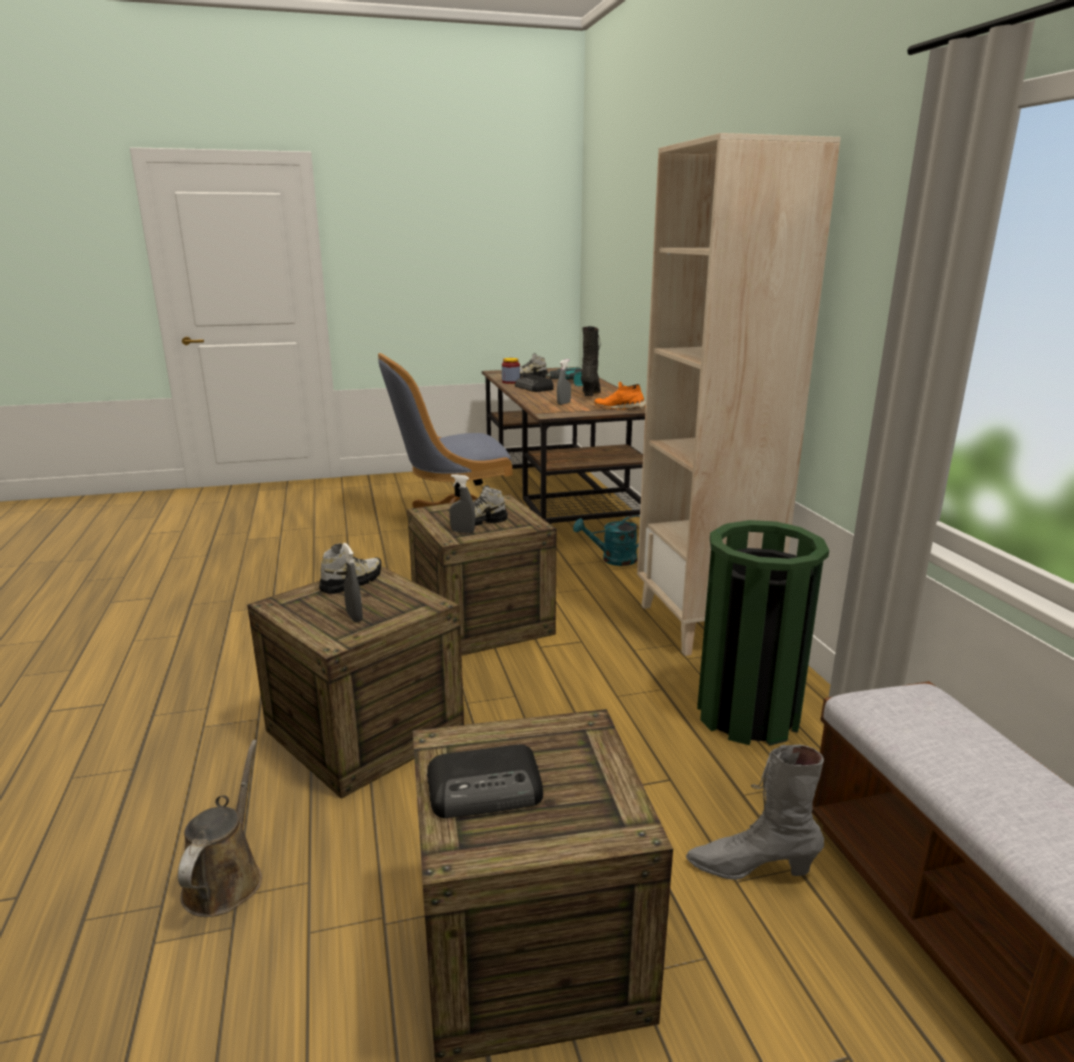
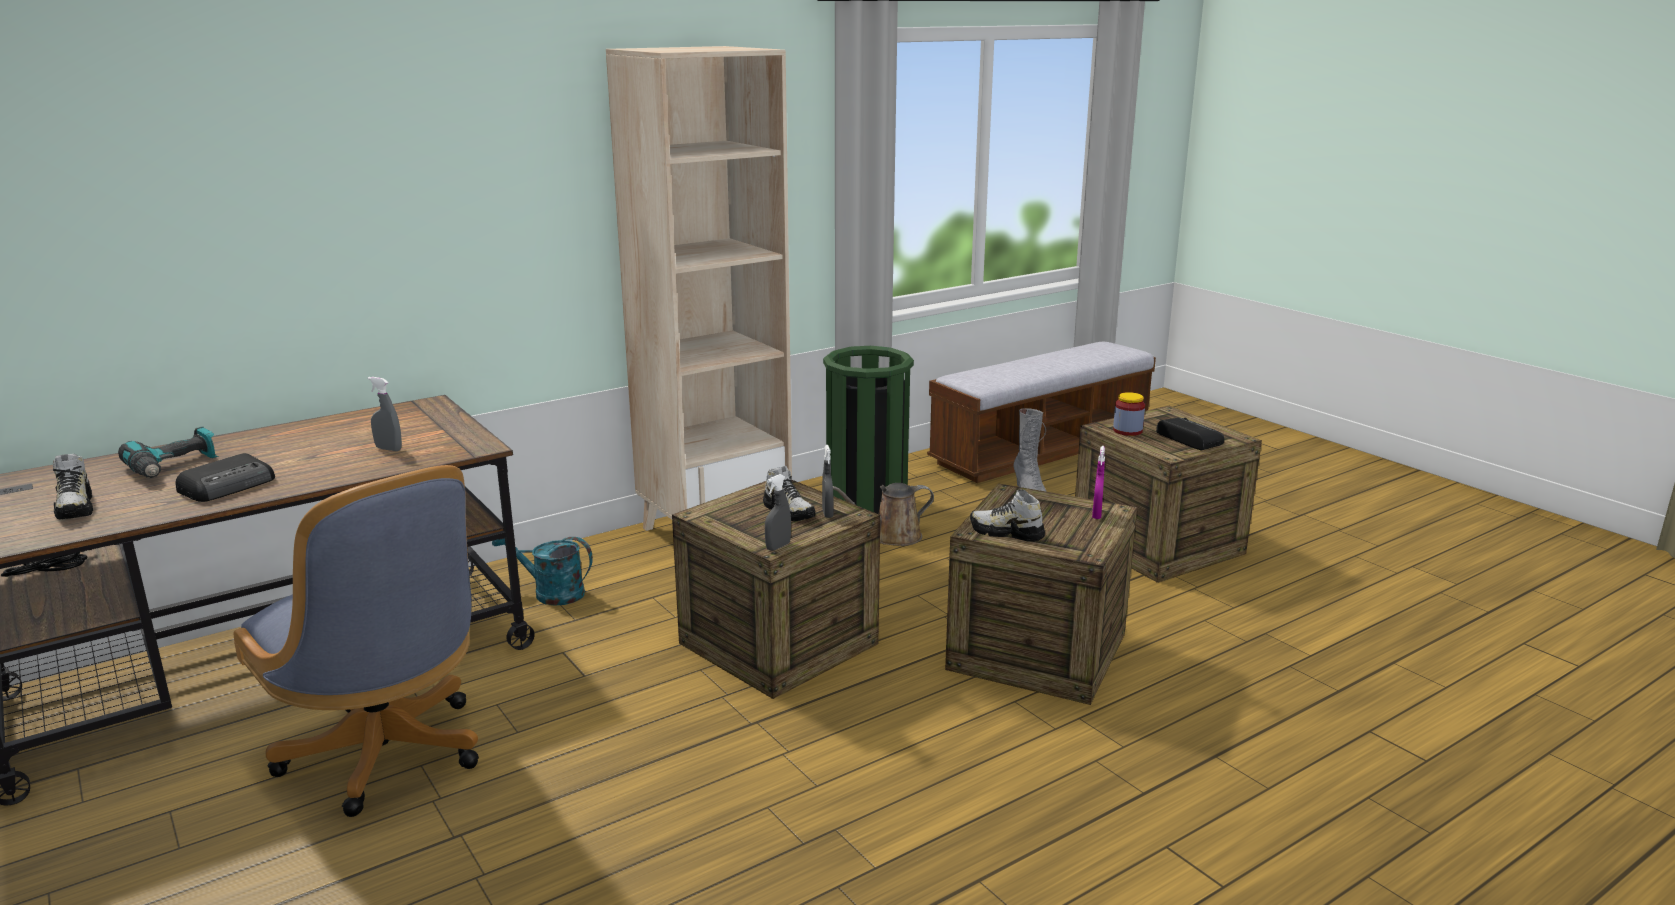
camera: 110 degrees left, 0 degrees up
(226, 879) = (1242, 651): brown watering can -> brown watering can (892, 537)
(335, 630) = (1096, 515): none -> purple spray bottle
(354, 617) = (1067, 514): grey spray bottle -> grey spray bottle (778, 546)
(511, 382) = (140, 515): jar -> jar (1127, 431)
(590, 394) = (304, 441): black boot -> none
(613, 560) = (550, 593): turquoise watering can -> turquoise watering can turned 135 degrees clockwise
(620, 408) = (427, 415): orange shoe -> none

